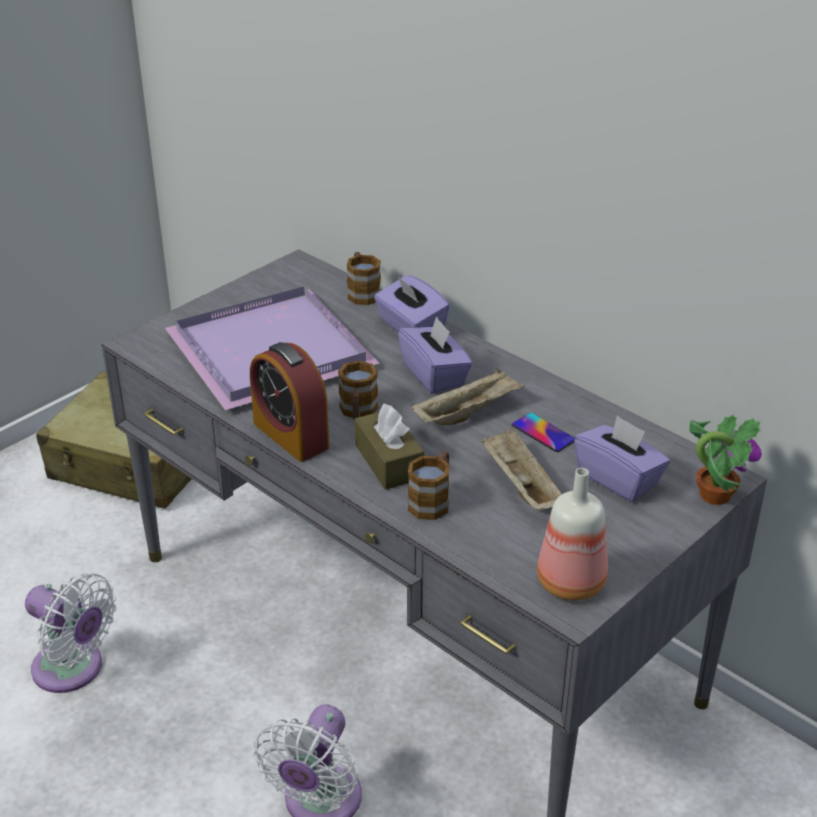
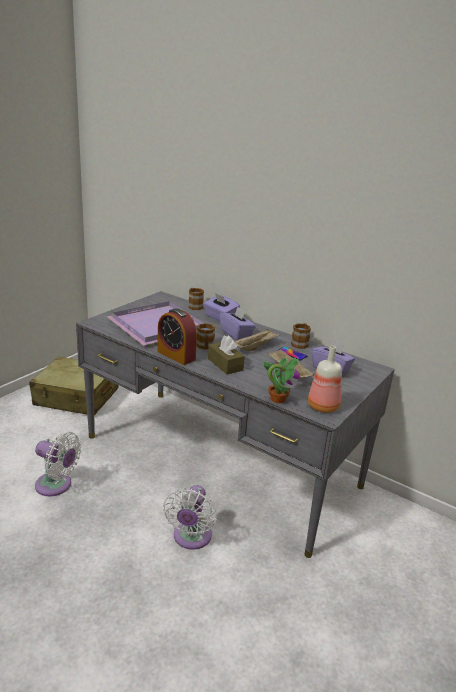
camera: 10 degrees left, 10 degrees down
(432, 500) = (249, 378): mug -> mug (300, 343)
(714, 494) = (374, 374): potted plant -> potted plant (277, 399)

